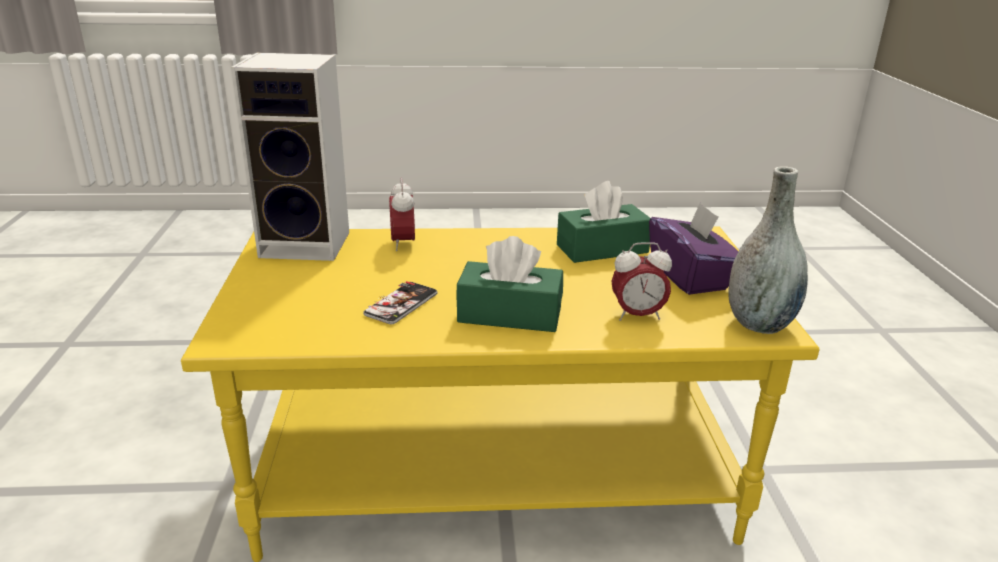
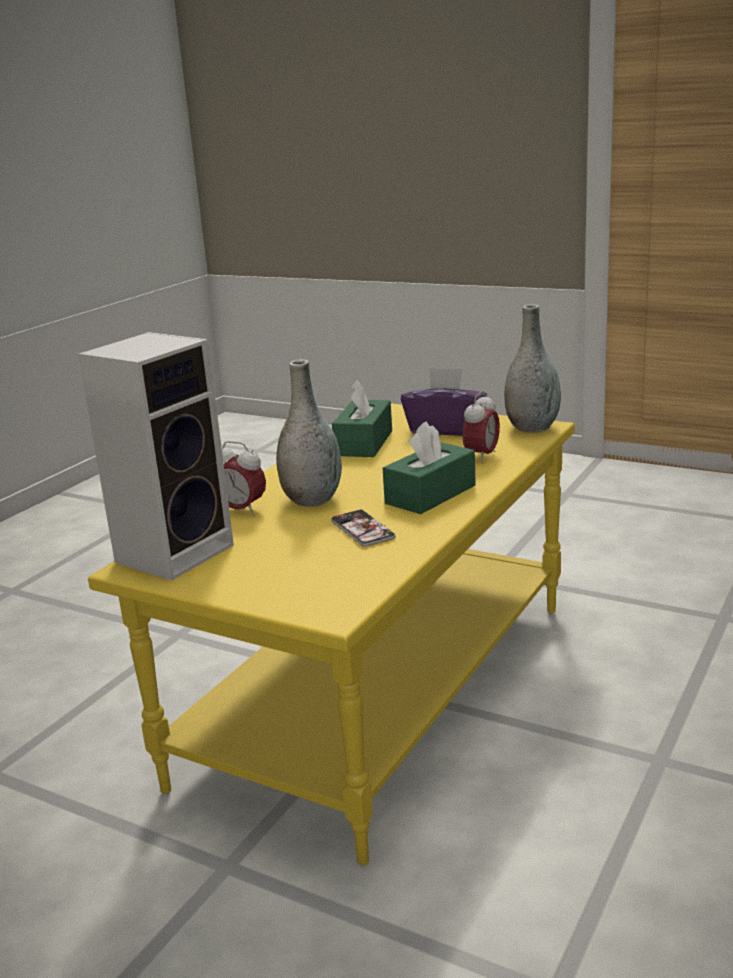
camera: 55 degrees left, 5 degrees down
(447, 264) = (312, 500): none -> grey vase

